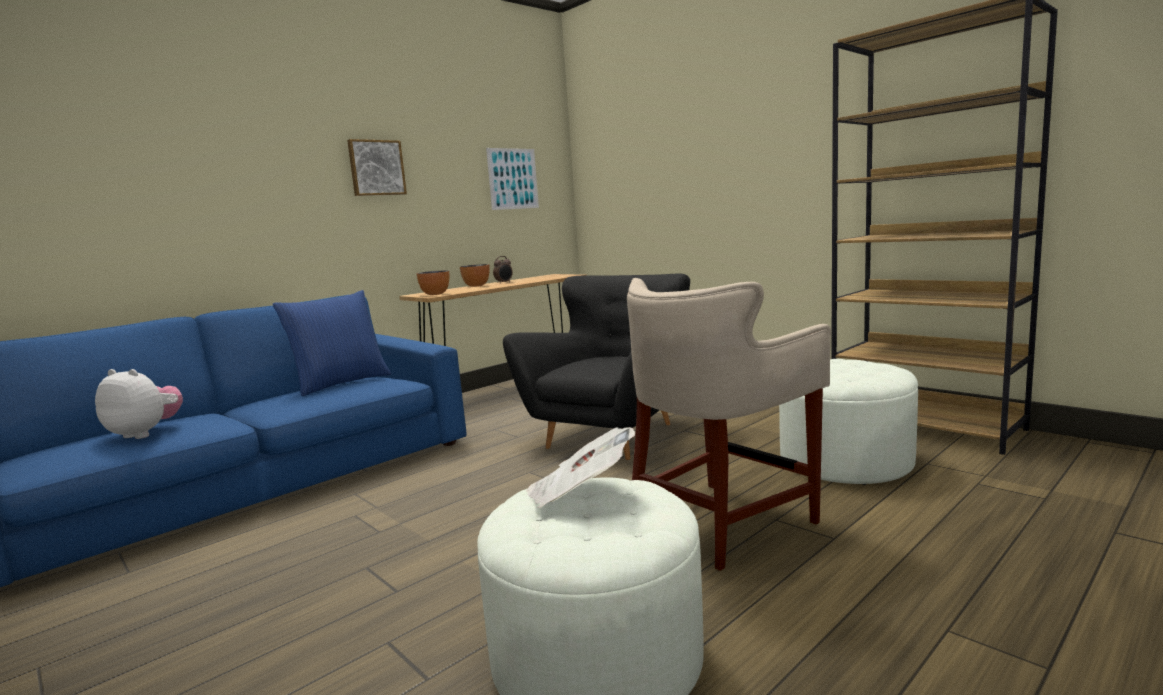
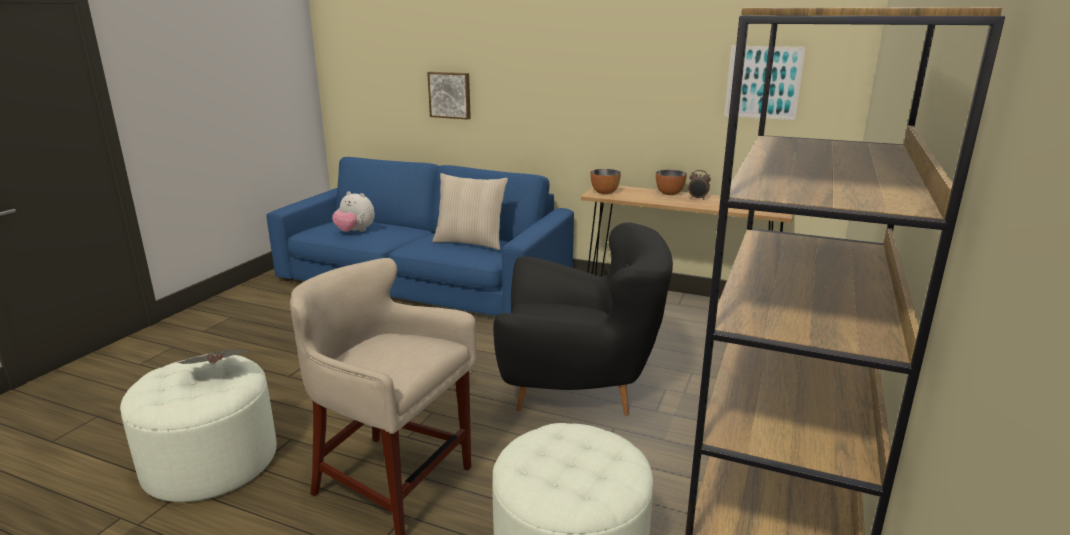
camera: 65 degrees right, 10 degrees up
(145, 433) = (355, 232): plush toy -> plush toy turned 120 degrees clockwise
(340, 383) = (470, 242): blue pillow -> beige pillow
(376, 168) = (600, 65): picture -> picture (450, 95)

